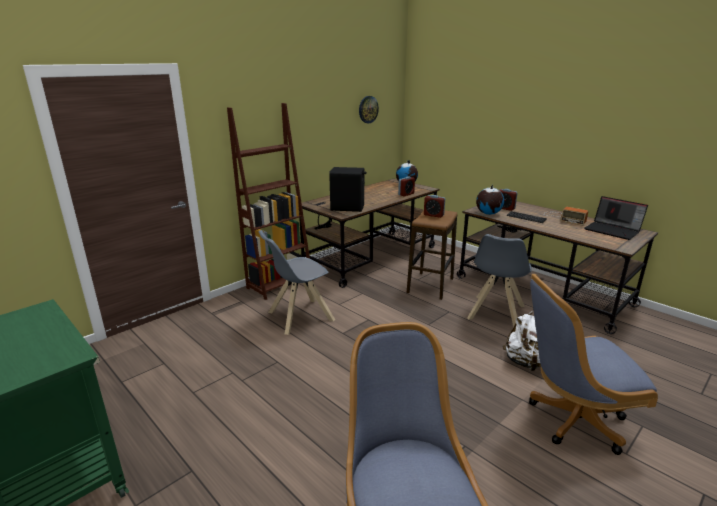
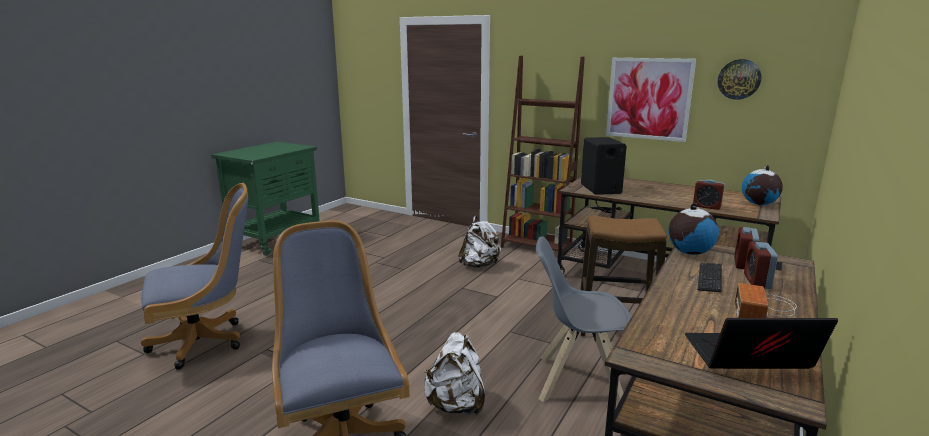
camera: 75 degrees right, 5 degrees down
(298, 317) = (479, 265): grey chair -> white backpack
(325, 132) = (648, 99): none -> picture
(433, 215) = (629, 223): alarm clock -> alarm clock (757, 281)
(613, 230) = (747, 358): laptop -> laptop turned 60 degrees clockwise

